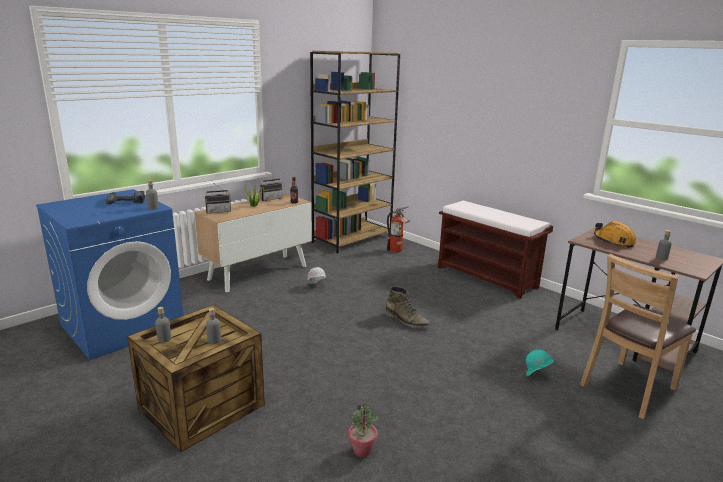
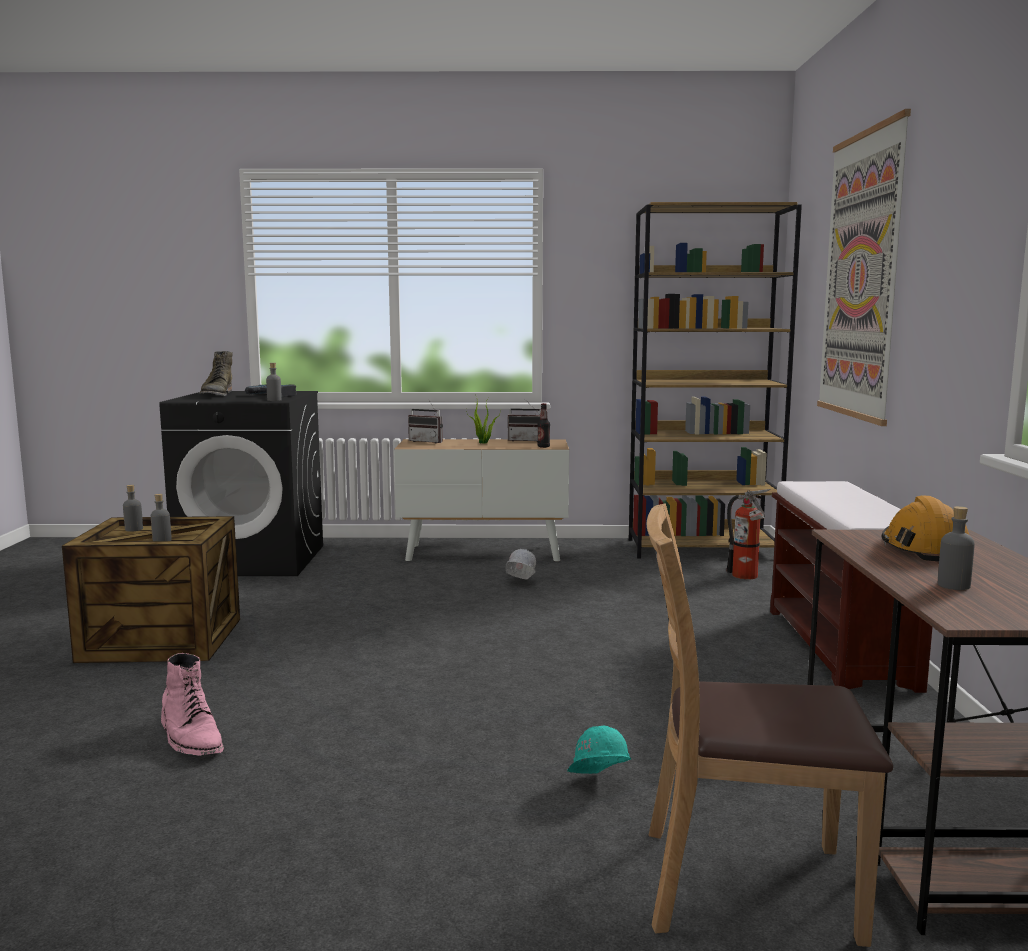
camera: 45 degrees right, 10 degrees down
(123, 325) = (253, 560): blue washing machine -> black washing machine
(362, 450) = (191, 737): potted plant -> pink boot
(406, 321) = (553, 651): green boot -> green boot (217, 394)
(462, 101) = (860, 276): none -> picture

